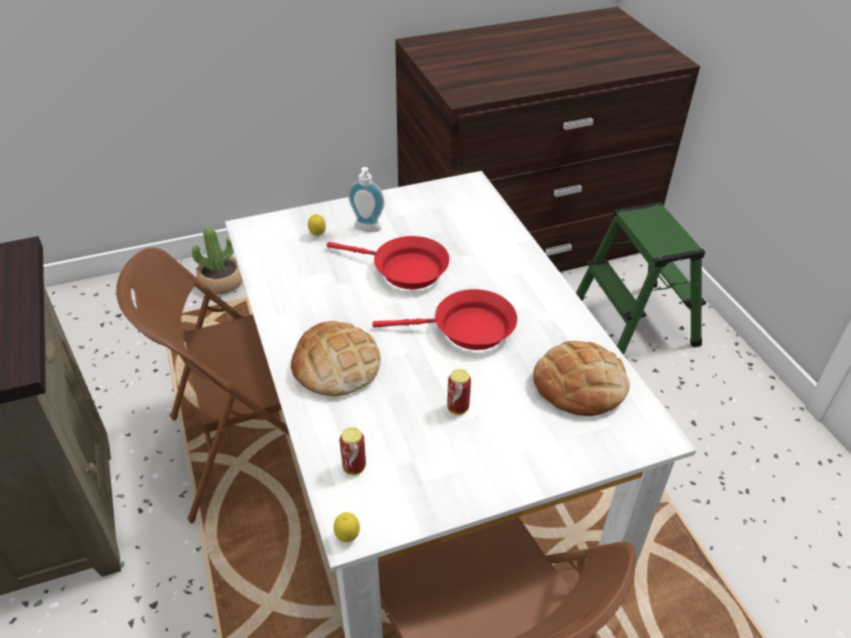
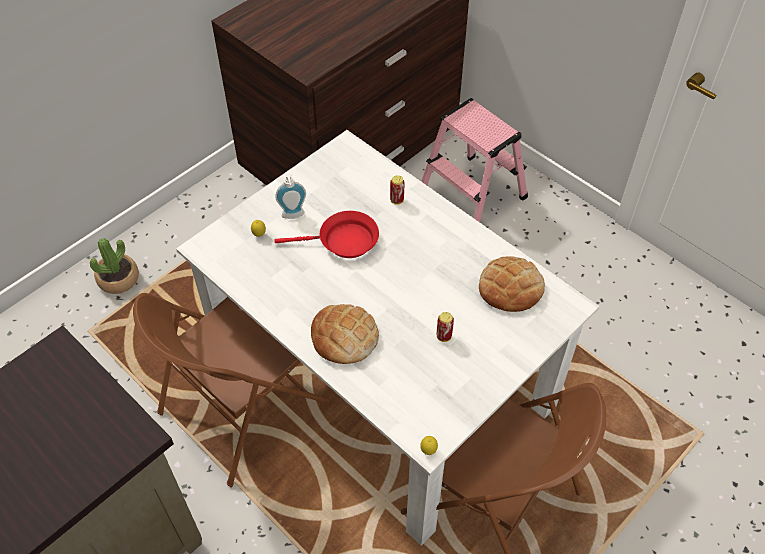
camera: 25 degrees left, 10 degrees up
(354, 467) = (403, 404): can -> can (397, 200)
(466, 329) = (415, 274): red frying pan -> none
(634, 322) = (472, 194): green step ladder -> pink step ladder

